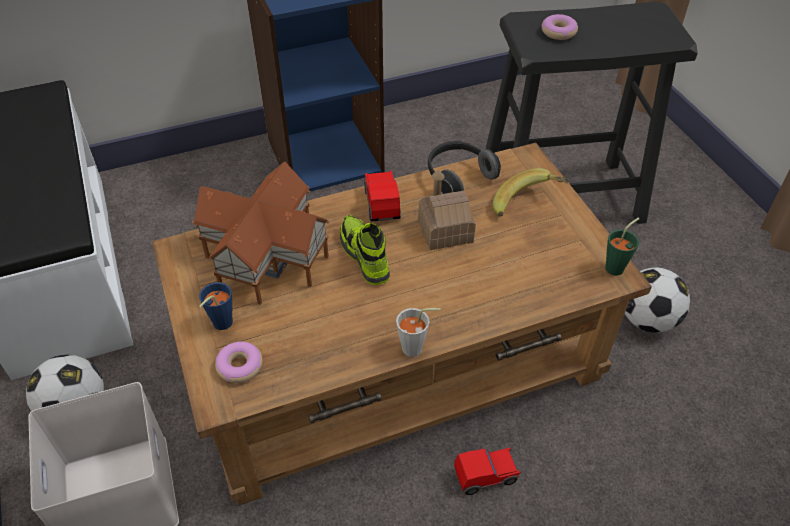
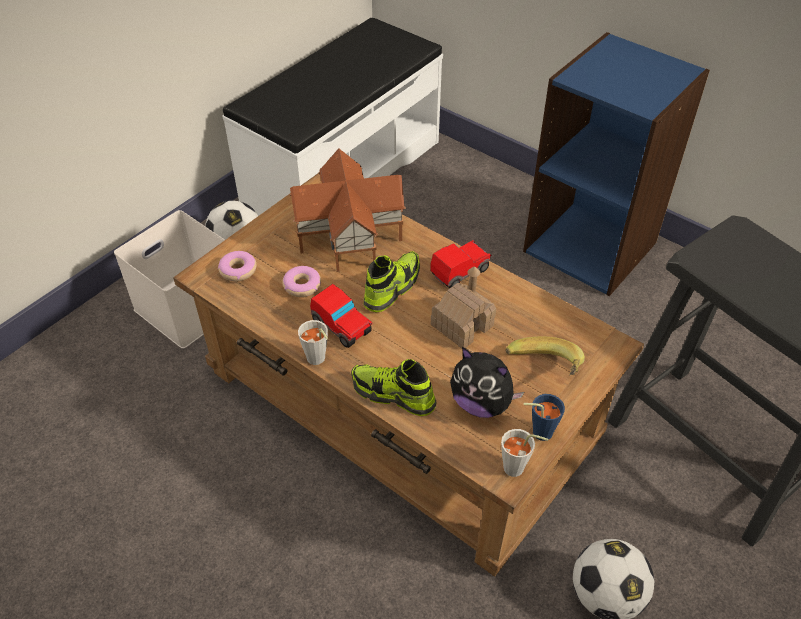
camera: 60 degrees right, 0 degrees up
(219, 325) = (267, 242): blue cup -> blue cup (537, 432)
(458, 177) = (538, 306): headphones -> none
(485, 476) = (329, 521): toy car -> toy car (342, 327)
(494, 310) = (393, 395): none -> shoe
(539, 257) = (481, 403): none -> plush toy
(558, 32) = (751, 264): donut -> donut (302, 286)
(617, 266) = (518, 469): green cup -> grey cup

